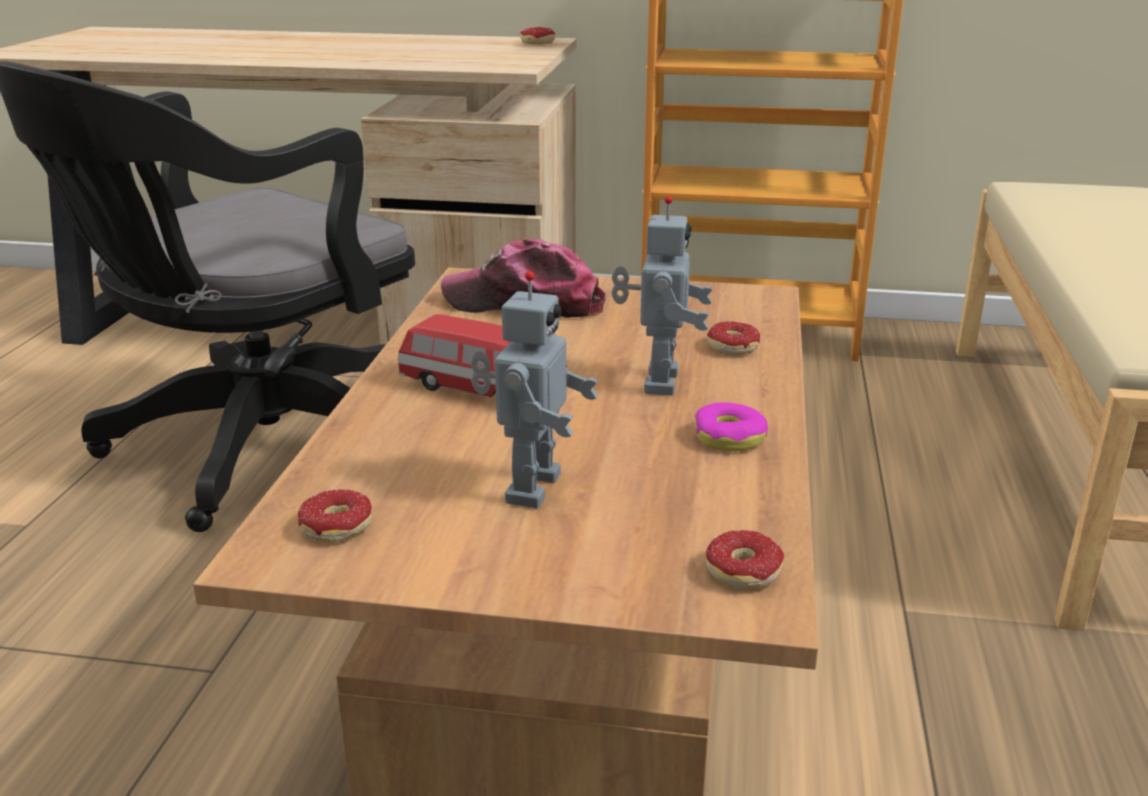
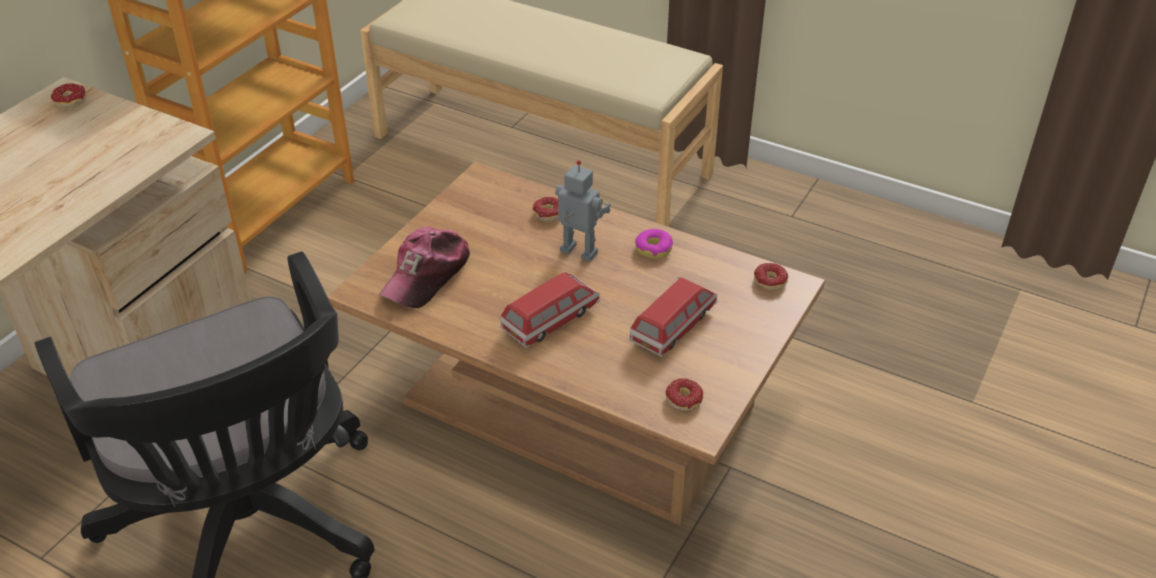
camera: 70 degrees left, 15 degrees up
(529, 488) = (673, 326): toy robot -> toy car

